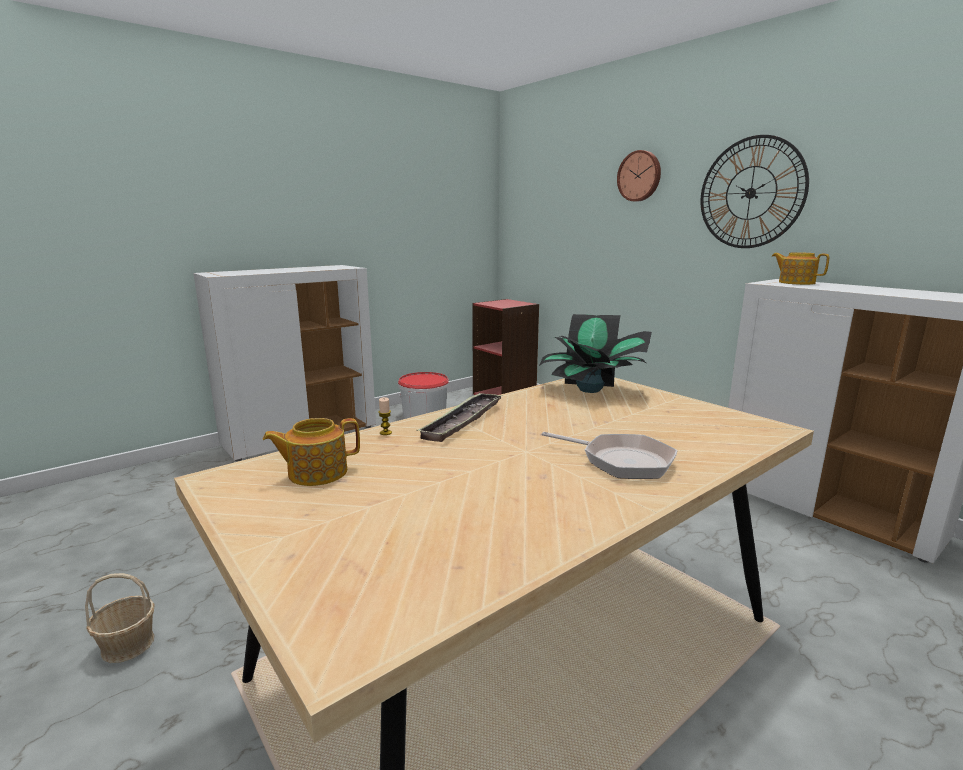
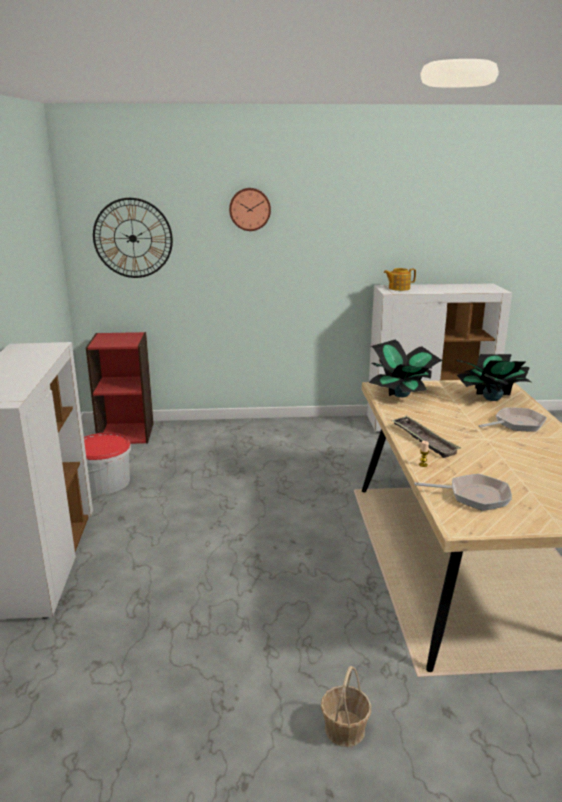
camera: 55 degrees left, 5 degrees up
(316, 473) = (474, 496): teapot -> frying pan
(691, 431) = (491, 398): none -> potted plant
(751, 193) = (347, 226): wall clock -> wall clock (133, 238)

